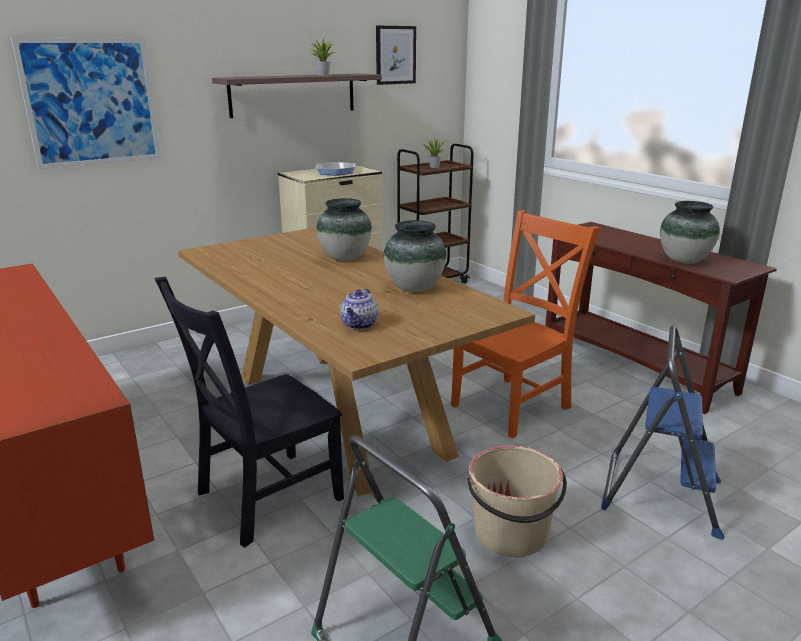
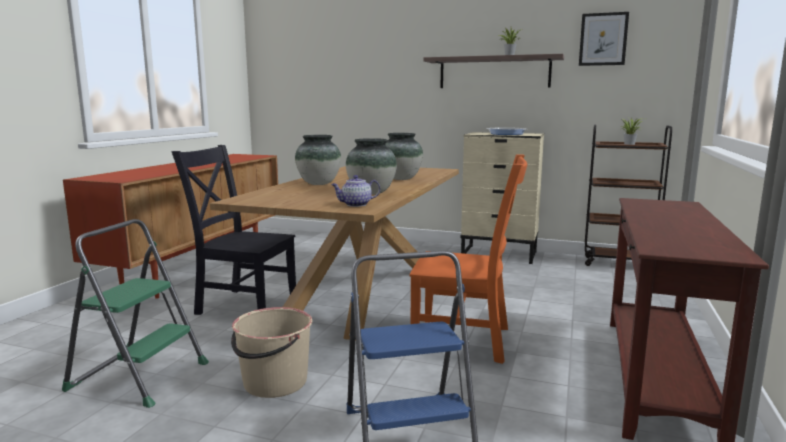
camera: 55 degrees right, 10 degrees down
(91, 102) = (355, 74): picture -> none
(359, 325) = (283, 195): teapot -> teapot (355, 205)
(684, 261) = (661, 233): vase -> vase (319, 184)

